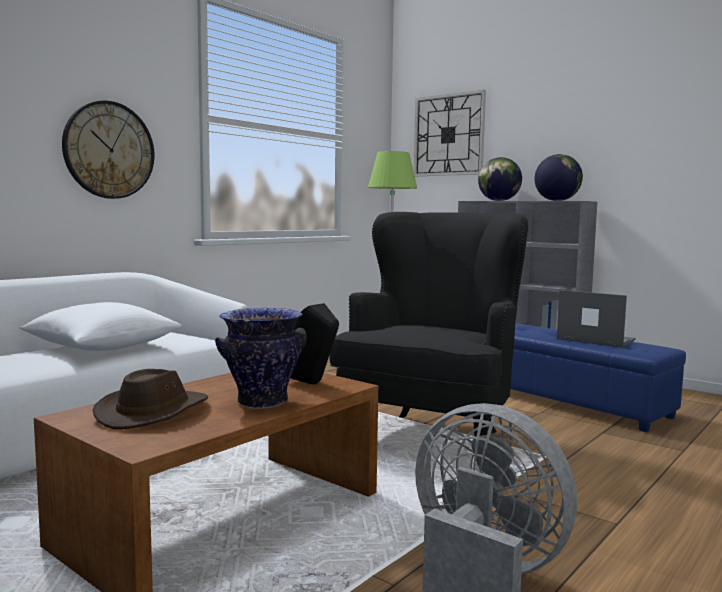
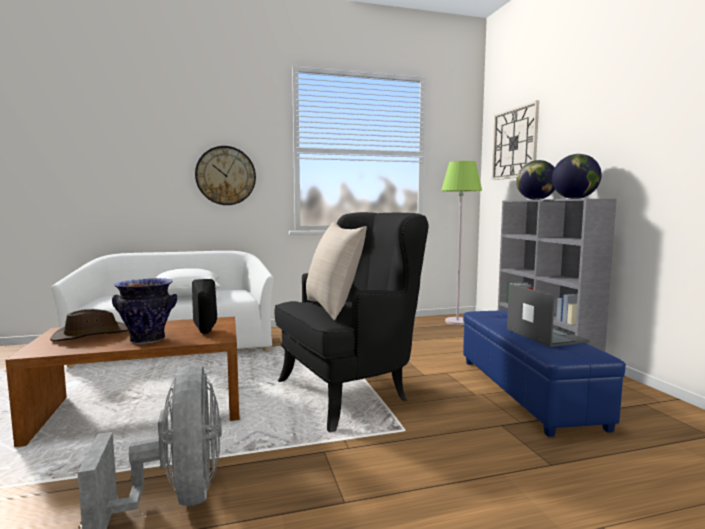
camera: 35 degrees right, 0 degrees up
(434, 331) = (333, 308): none -> beige pillow

